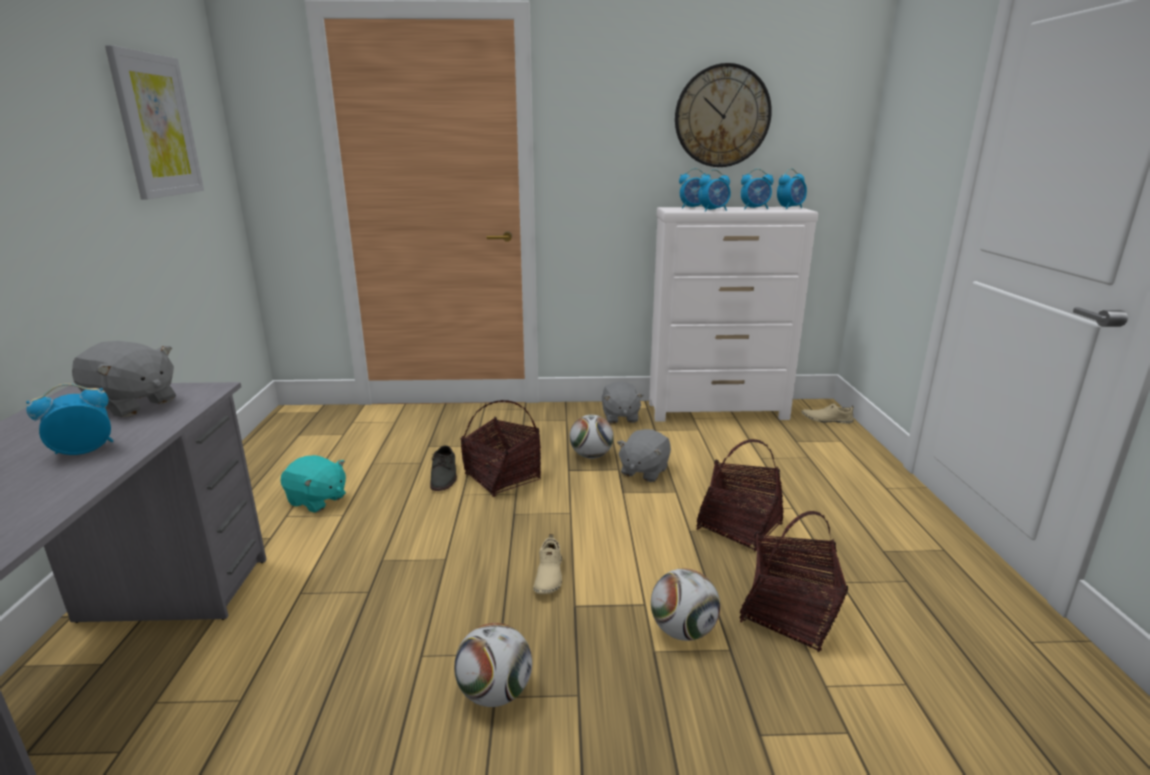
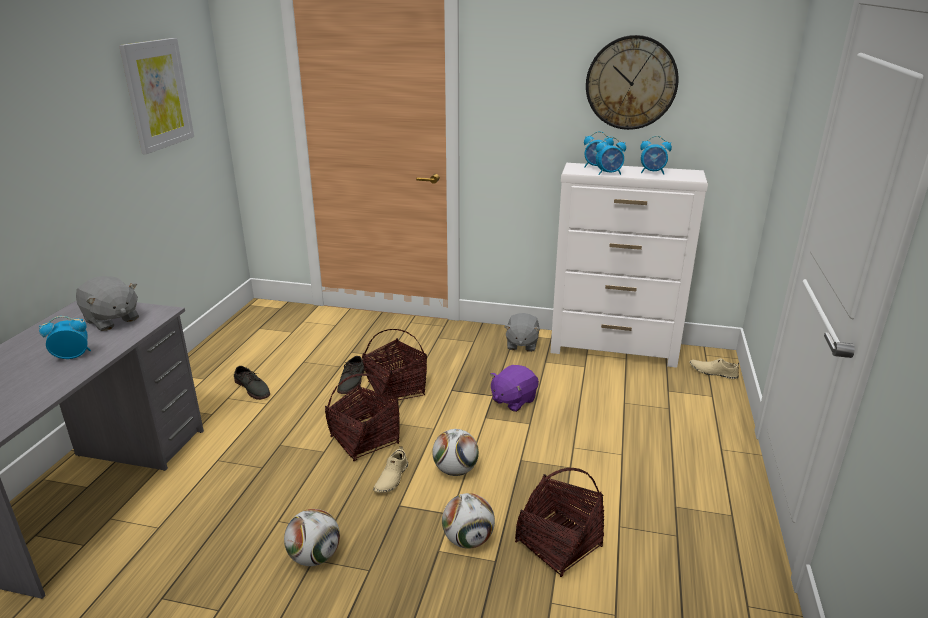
camera: 15 degrees right, 5 degrees up
(317, 500) = (253, 388): turquoise plush toy -> grey shoe
(591, 456) = (476, 379): football -> football (455, 470)
(643, 471) = (513, 400): grey plush toy -> purple plush toy
(739, 527) = (564, 464): basket -> basket (365, 440)
(790, 208) = (688, 173): alarm clock -> none

